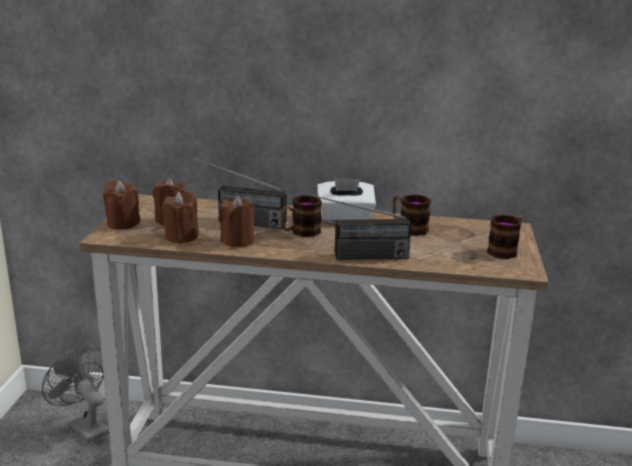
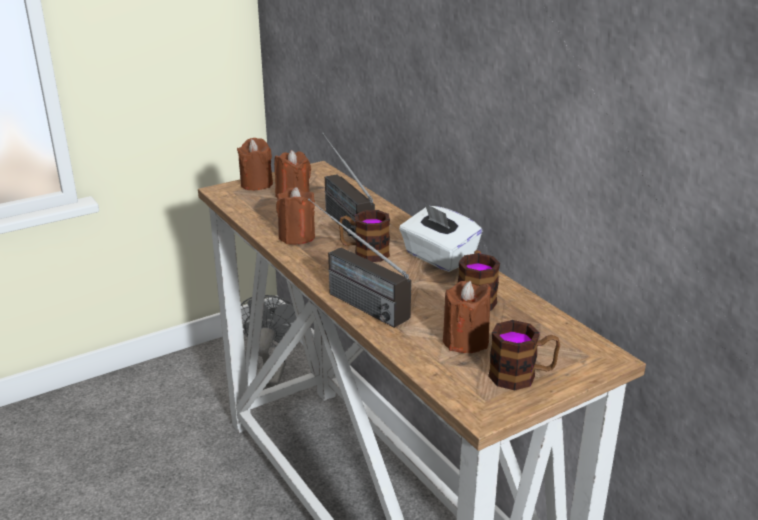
camera: 50 degrees right, 5 degrees up
(181, 237) = (266, 214): brown candle -> brown candle (465, 341)

